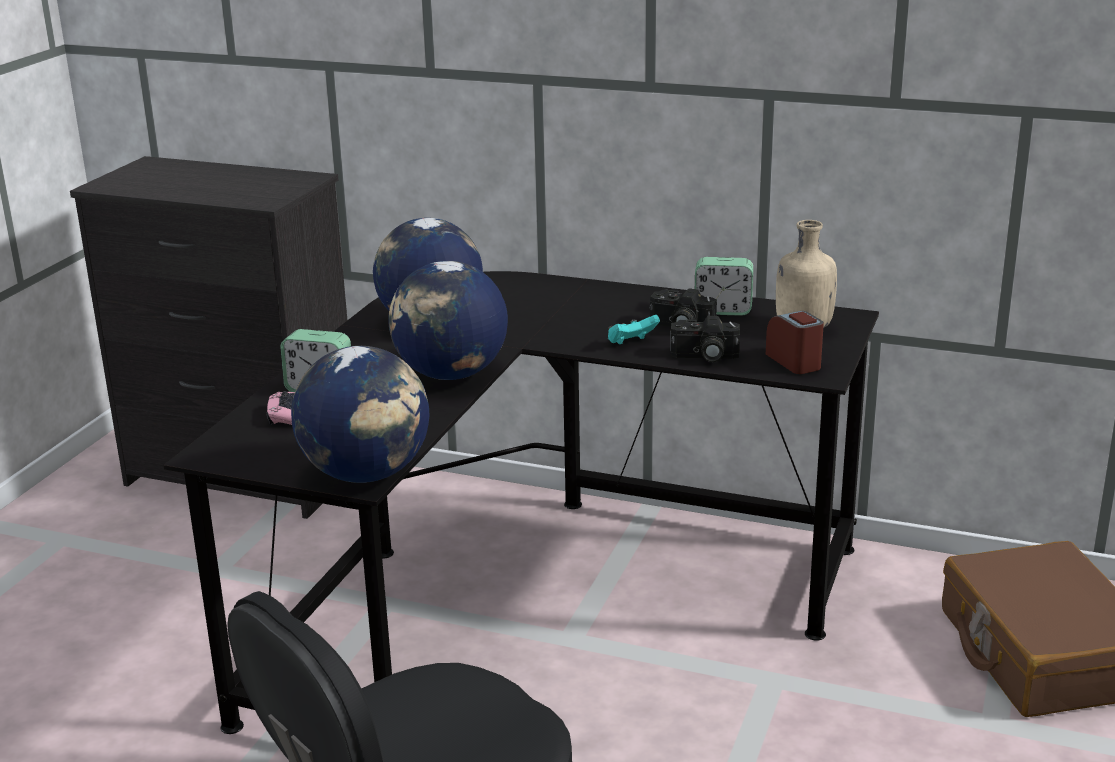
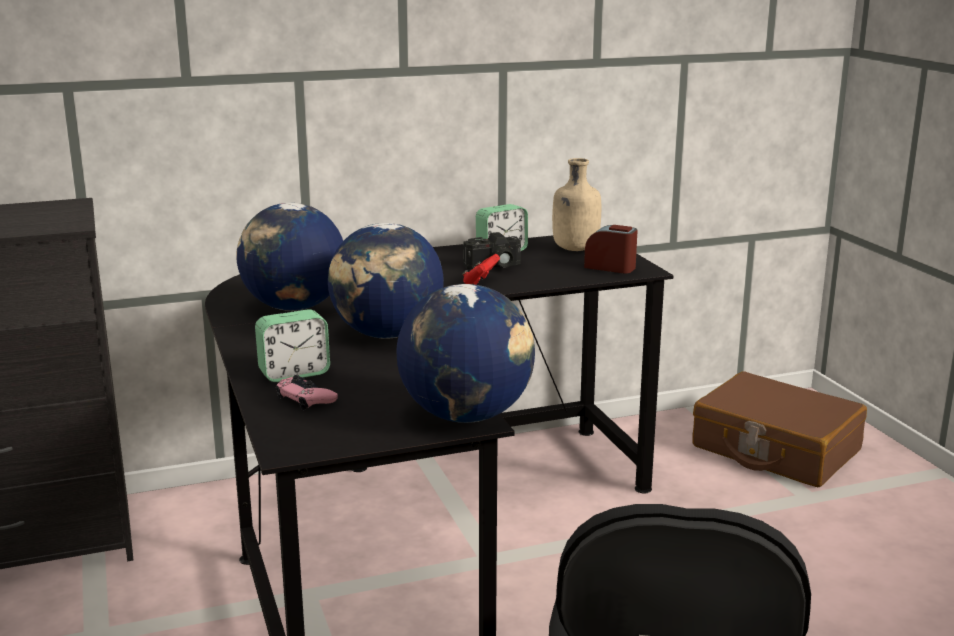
camera: 40 degrees left, 5 degrees down
(631, 342) = (480, 282): turquoise game controller -> red game controller
(704, 357) = (548, 278): camera -> none

